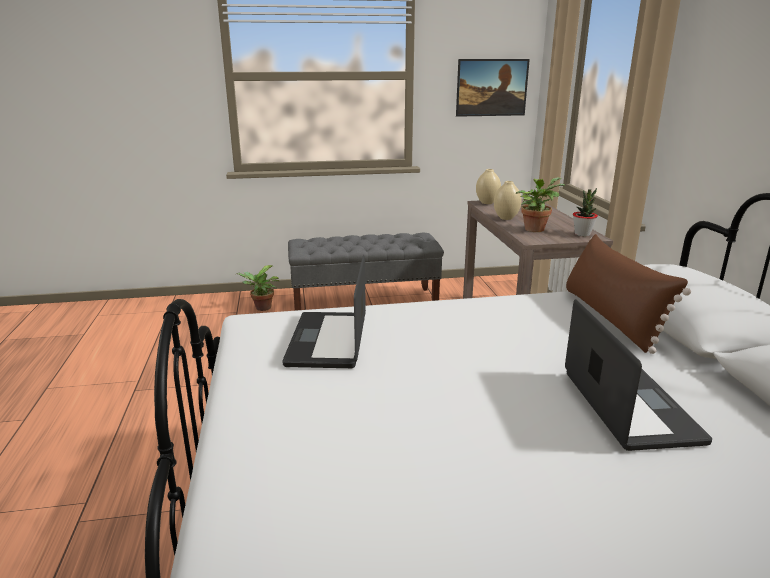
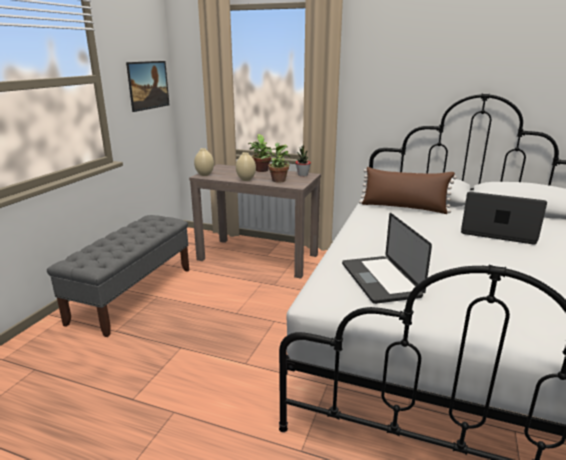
camera: 60 degrees left, 0 degrees up
(261, 308) = (53, 351): potted plant -> potted plant (262, 171)
(328, 341) = (380, 280): laptop -> laptop turned 45 degrees clockwise

